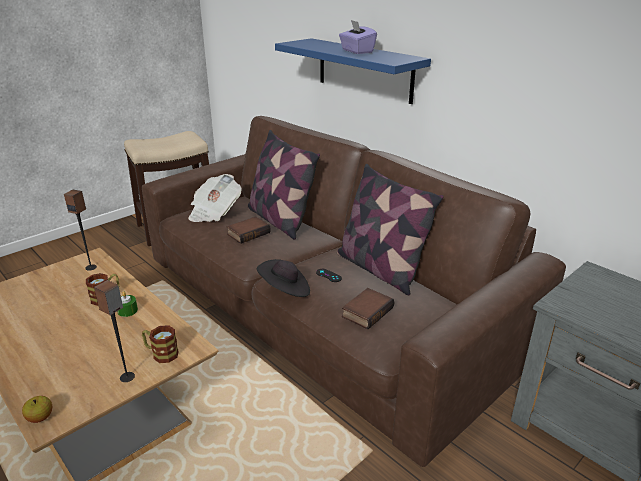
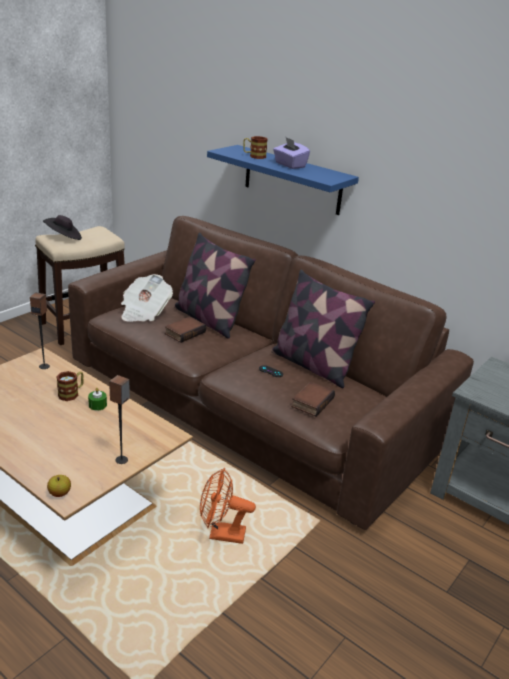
camera: 10 degrees left, 0 degrees up
(161, 353) = (143, 440): mug -> mug (254, 156)
(254, 462) = (221, 534): none -> orange fan
(285, 290) = (235, 385): black hat -> black hat (63, 237)

